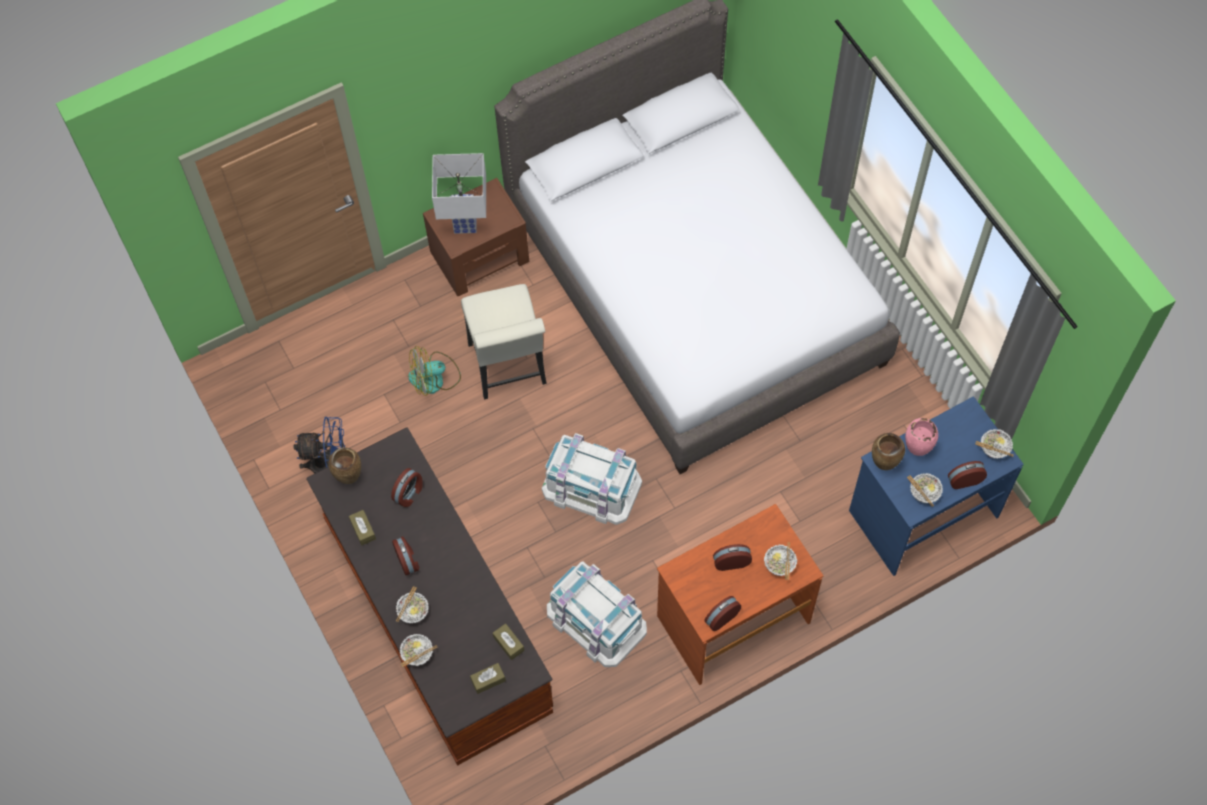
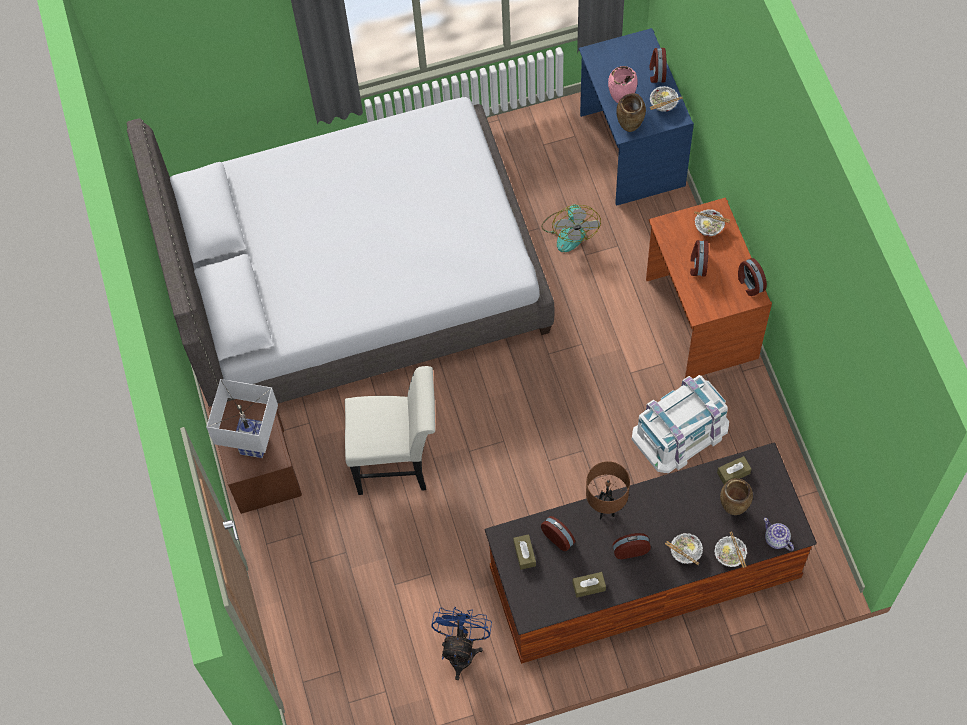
camera: 75 degrees left, 0 degrees up
(349, 478) = (529, 591): brown vase -> brown vase (732, 509)
(434, 378) = (390, 533): fan -> fan (569, 231)
(443, 697) = (776, 539): none -> teapot
(444, 530) = (605, 511): none -> brown table lamp
(488, 680) = (766, 497): brown tissue box -> brown tissue box (524, 554)
(591, 487) = (544, 410): white storage box -> none
(994, 449) = (633, 45): bowl -> none

